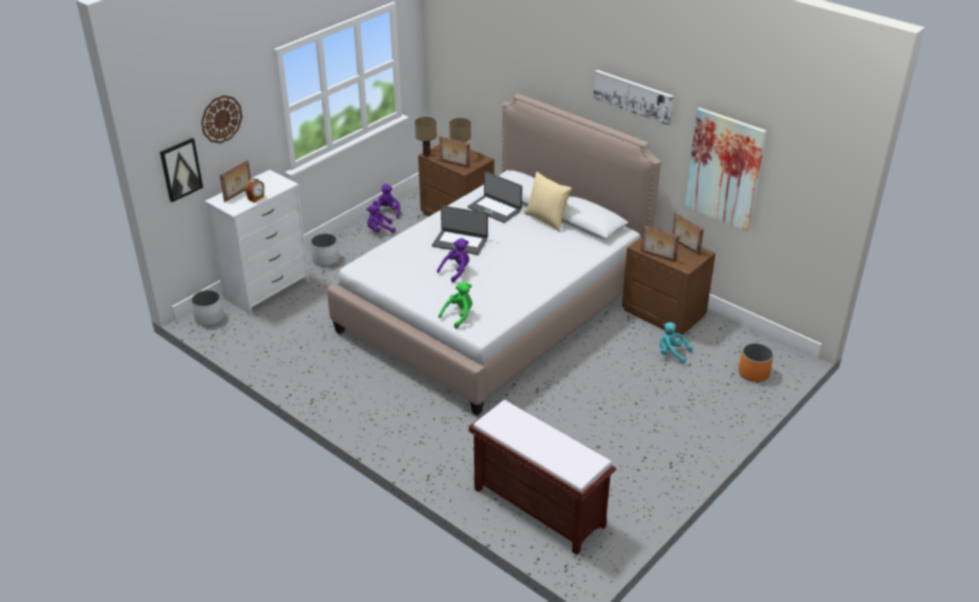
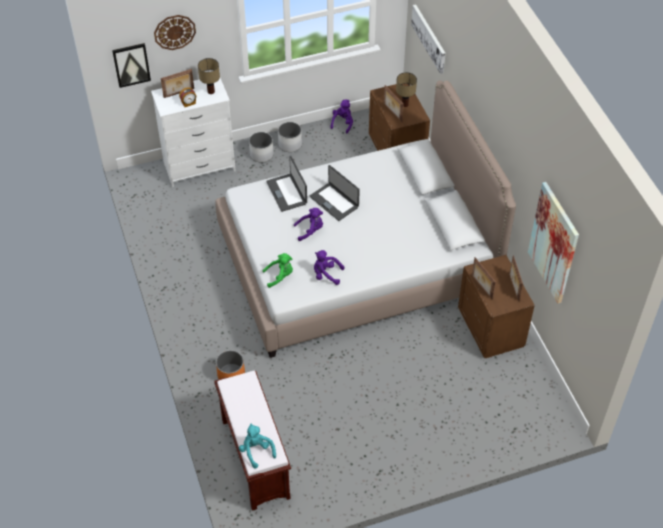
camera: 30 degrees right, 15 degrees up
(209, 318) = (142, 177): white planter -> white planter (290, 144)
(379, 230) = (323, 141): purple plush toy -> purple plush toy (326, 274)
(426, 154) = (377, 92): table lamp -> table lamp (211, 91)
(495, 209) = (389, 176): laptop -> laptop (287, 192)
(547, 219) = (424, 206): pillow -> none
(633, 96) = (512, 139): picture -> picture (429, 38)
(672, 353) = (464, 371): turquoise plush toy -> turquoise plush toy (256, 451)
(754, 373) = (517, 422): orange planter -> orange planter (231, 375)

